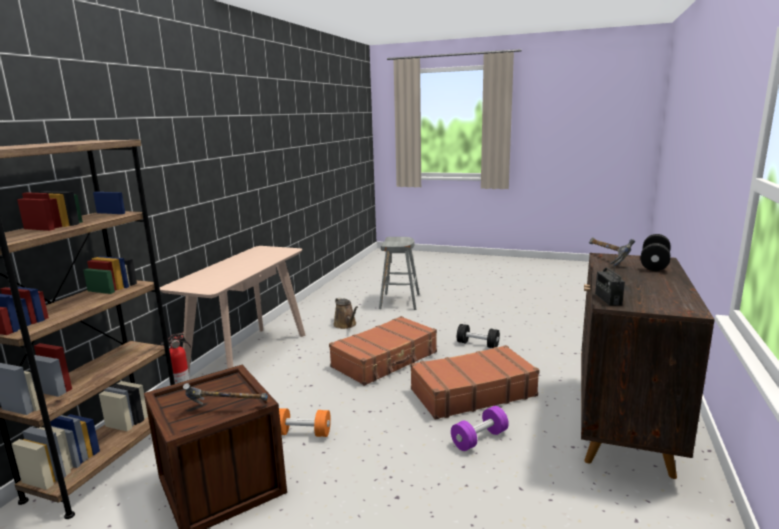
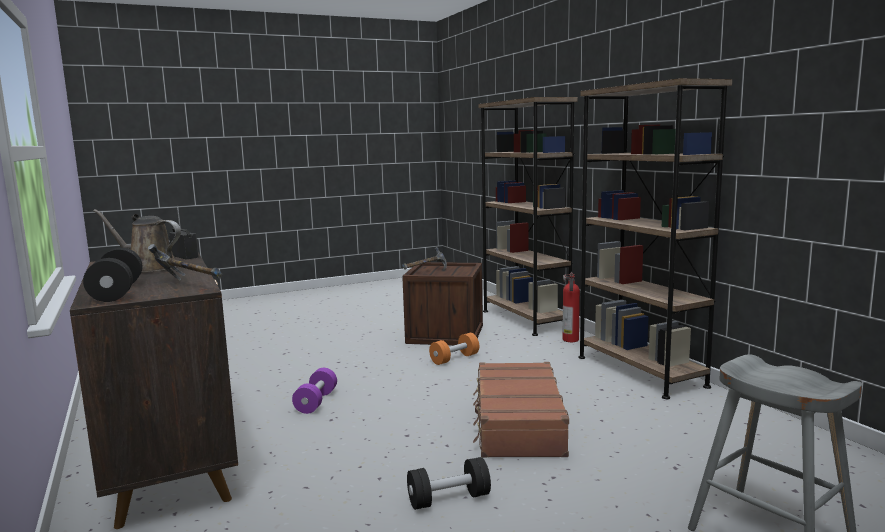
camera: 135 degrees right, 5 degrees down
(248, 357) = (640, 371): beige console table -> brown bookcase
(346, 325) = (680, 442): brown watering can -> brown watering can (148, 268)
(472, 392) = (367, 431): brown suitcase -> none

